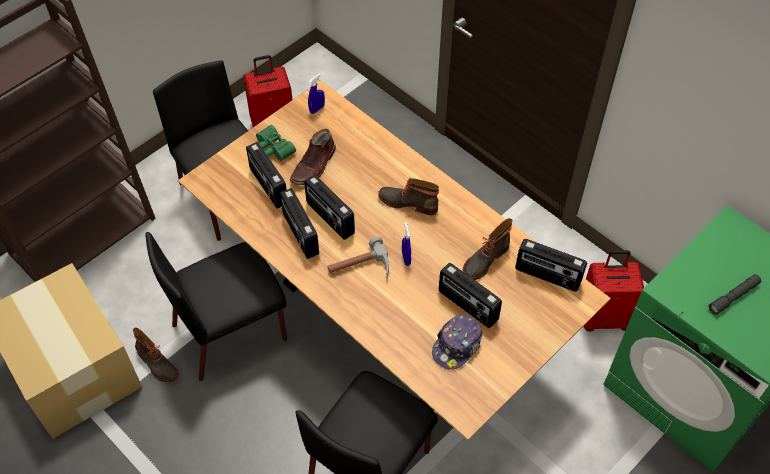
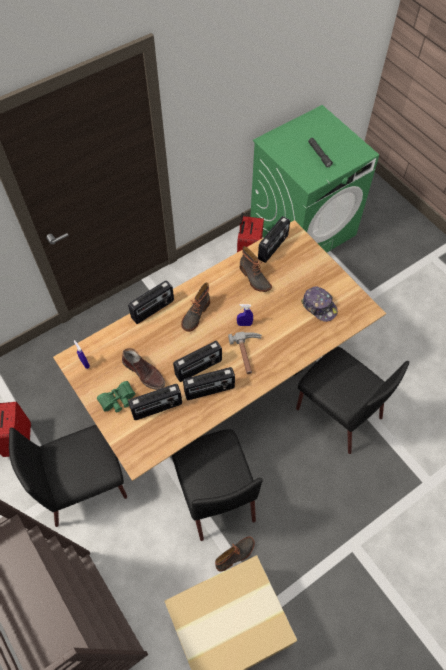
camera: 80 degrees left, 5 degrees up
(467, 306) = (289, 295): radio -> radio (153, 310)

